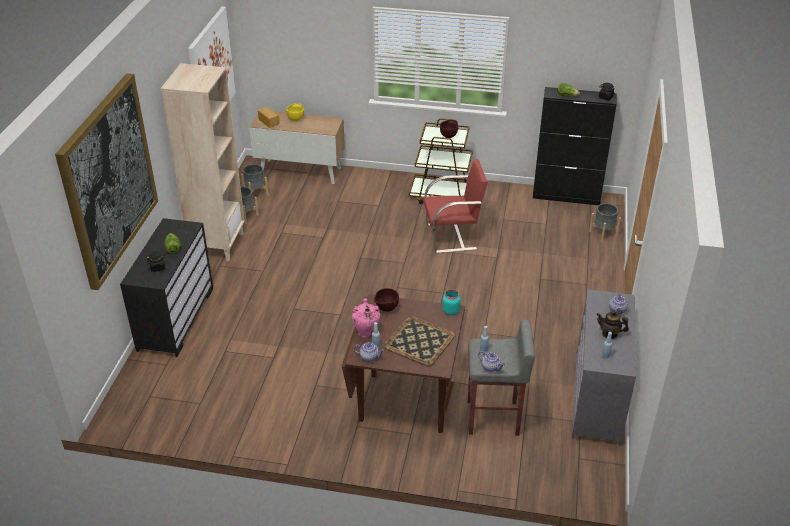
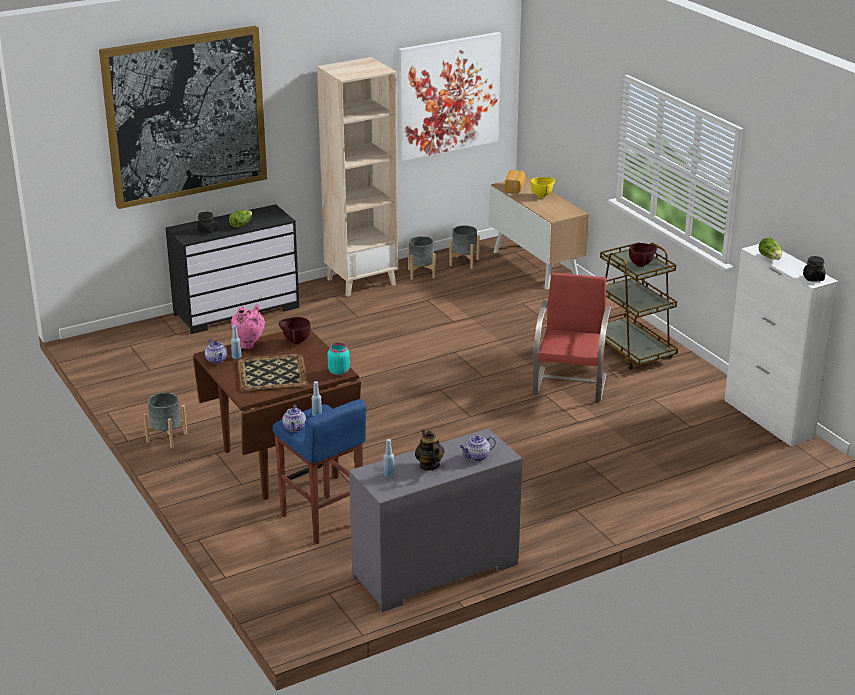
camera: 50 degrees right, 10 degrees down
(452, 237) = (570, 384): red chair -> red chair turned 120 degrees counterclockwise
(494, 418) = (321, 520): grey stool -> blue stool
(566, 196) = (769, 419): black cabinet -> white cabinet
(603, 233) = (738, 469): grey planter -> grey planter (166, 437)

